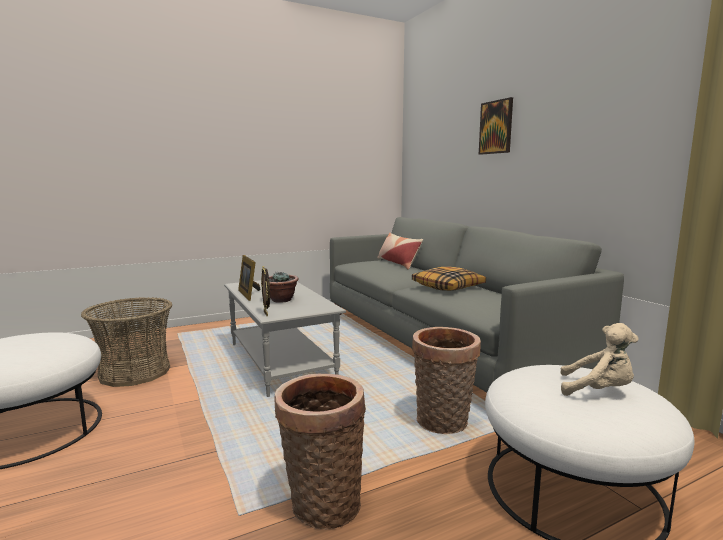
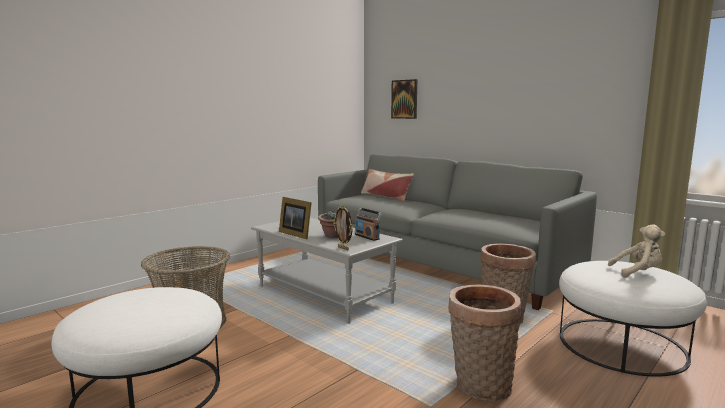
camera: 20 degrees left, 0 degrees up
(311, 304) = (367, 237): none -> radio
(448, 287) = (460, 213): pillow -> none
(496, 127) = (472, 77): picture -> picture (404, 99)

